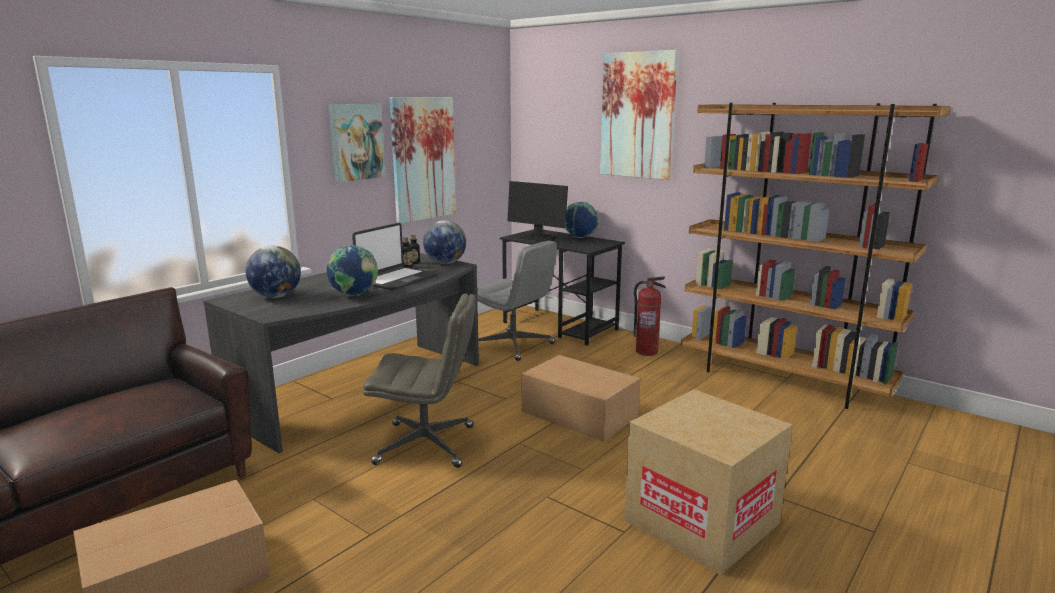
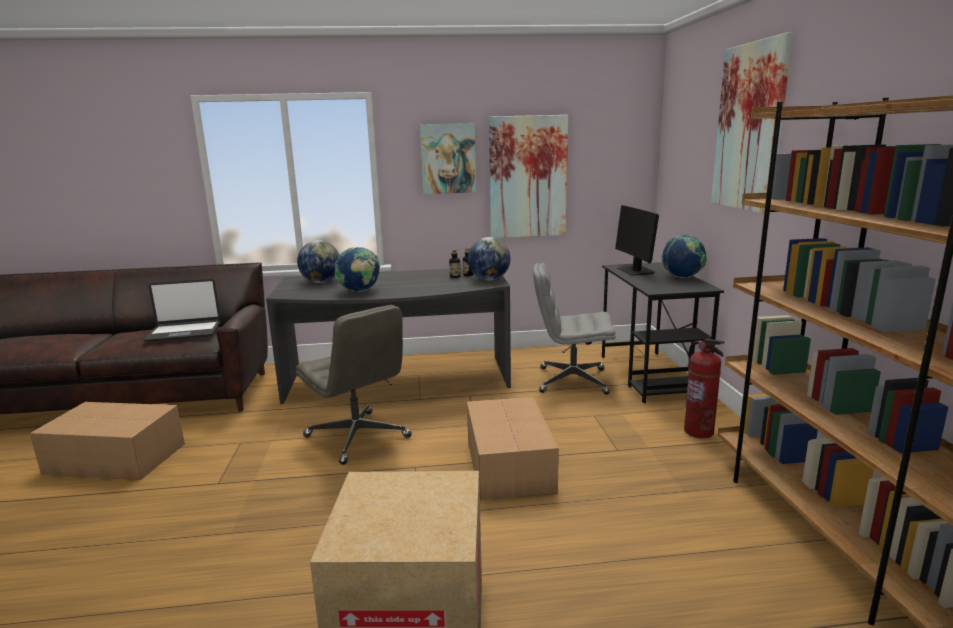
camera: 45 degrees right, 0 degrees up
(396, 280) = (417, 286): laptop -> laptop (184, 332)
(514, 345) = (571, 381): grey office chair -> grey office chair turned 105 degrees clockwise

